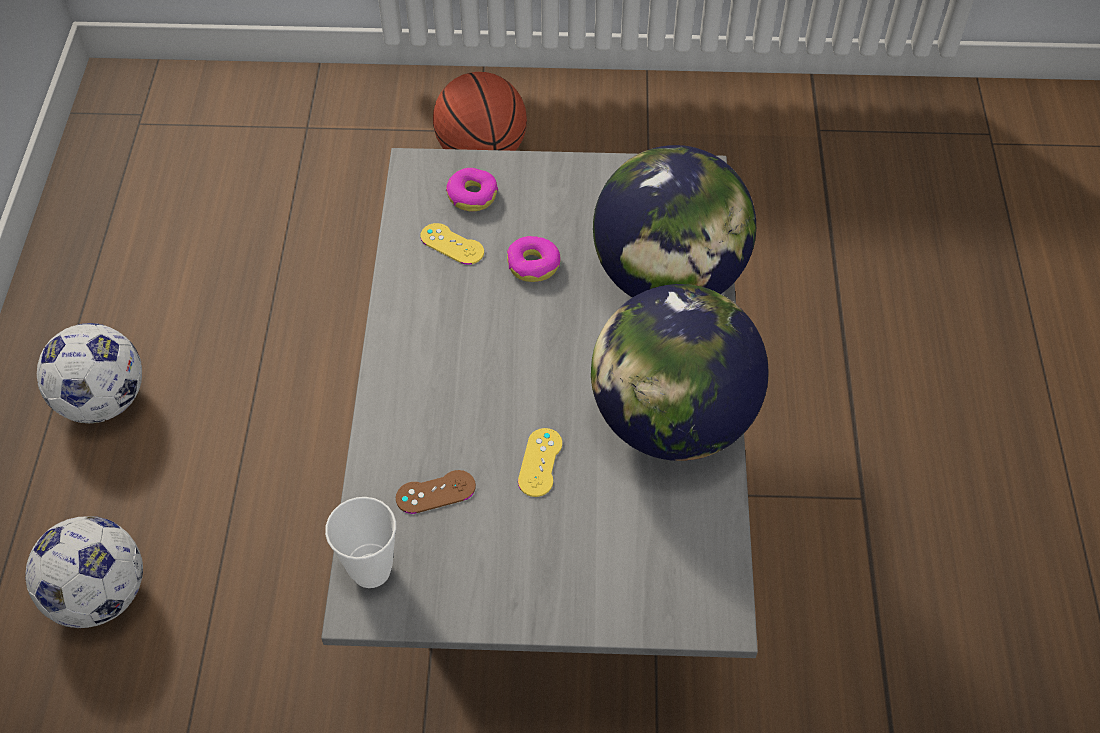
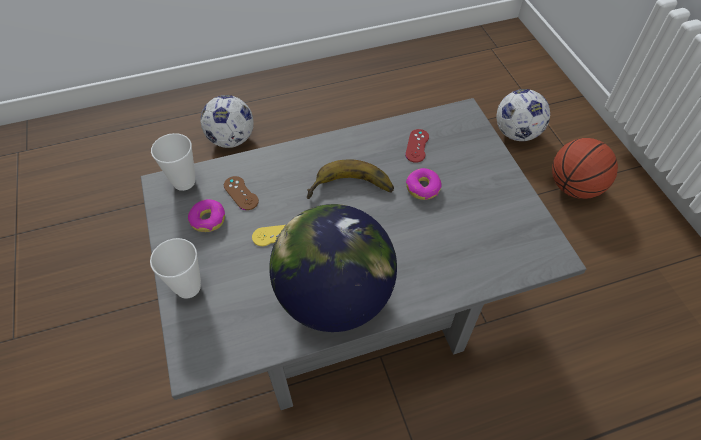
camera: 70 degrees right, 0 degrees up
(104, 401) = (329, 101): football -> football (516, 133)
(452, 244) = (417, 146): yellow game controller -> red game controller
(472, 195) = (459, 143): donut -> donut (208, 219)
(500, 349) = (351, 191): none -> banana
(587, 600) = (188, 287): none -> cup
(668, 279) = (451, 262): globe -> none

